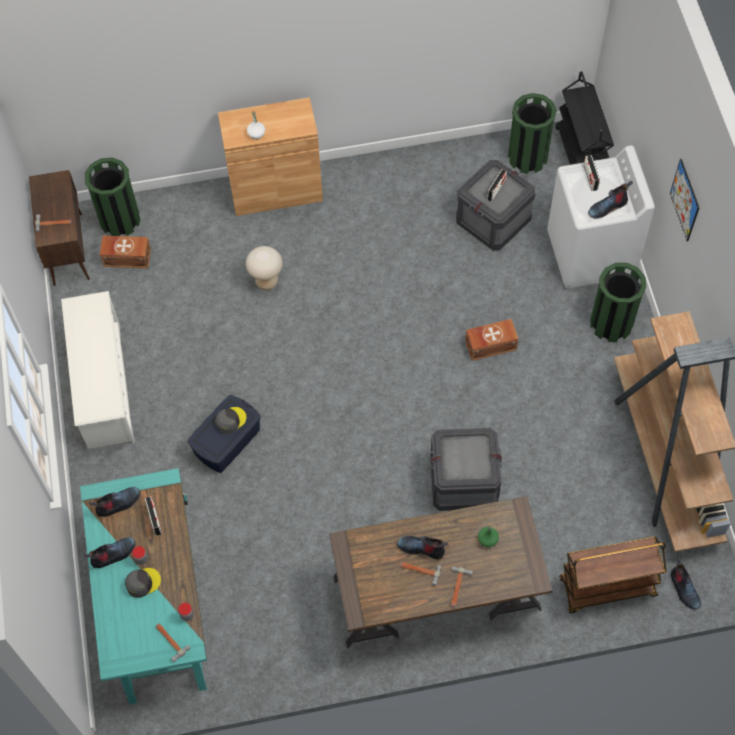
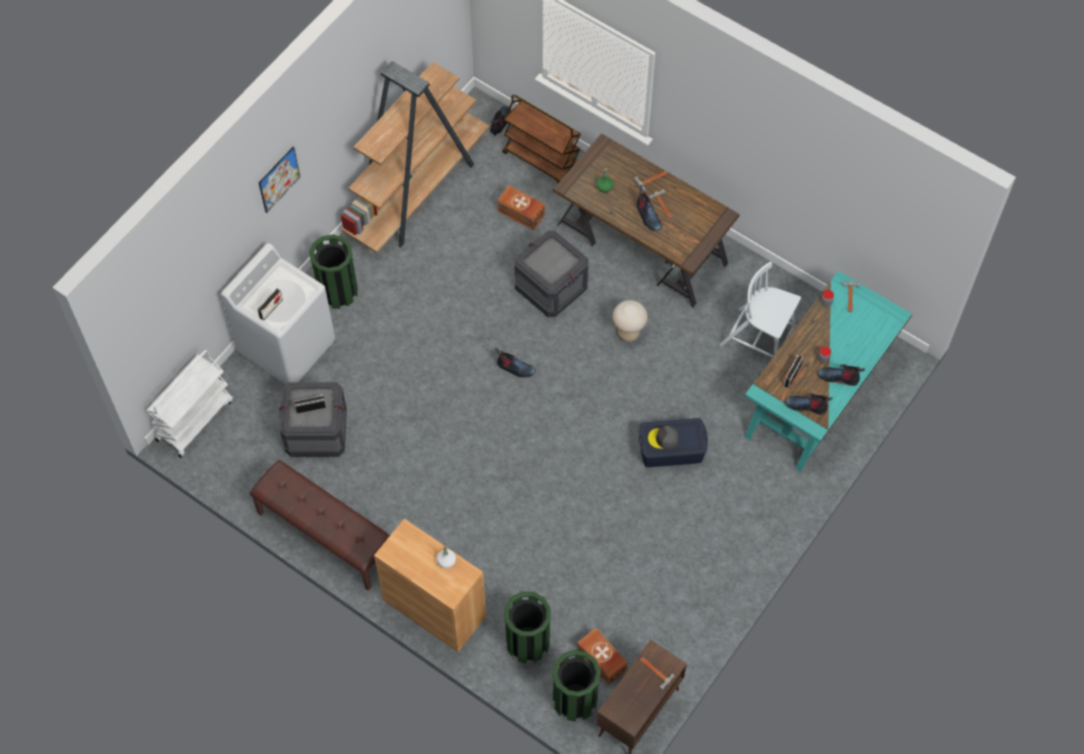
camera: 135 degrees left, 0 degrees up
(104, 386) = (717, 570): white shoe rack -> none
(142, 582) = (835, 345): grey cap -> none
(249, 601) = (759, 339): none -> white chair
(267, 282) = (523, 539): beige stool -> beige stool (628, 334)
(401, 167) = (325, 536): none -> brown bench
(490, 345) = (429, 351): brown storage box -> brown storage box (521, 214)
(527, 157) = (231, 454): green trash can -> green trash can (528, 642)
(581, 155) = (195, 419): black cart -> white cart
(608, 207) = (288, 280): boot -> boot (515, 368)

